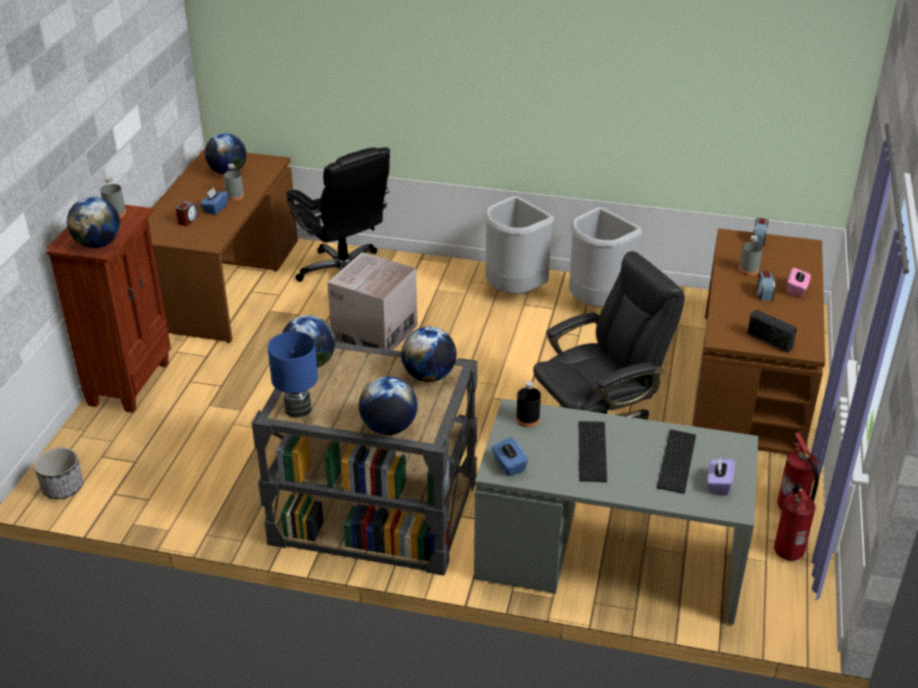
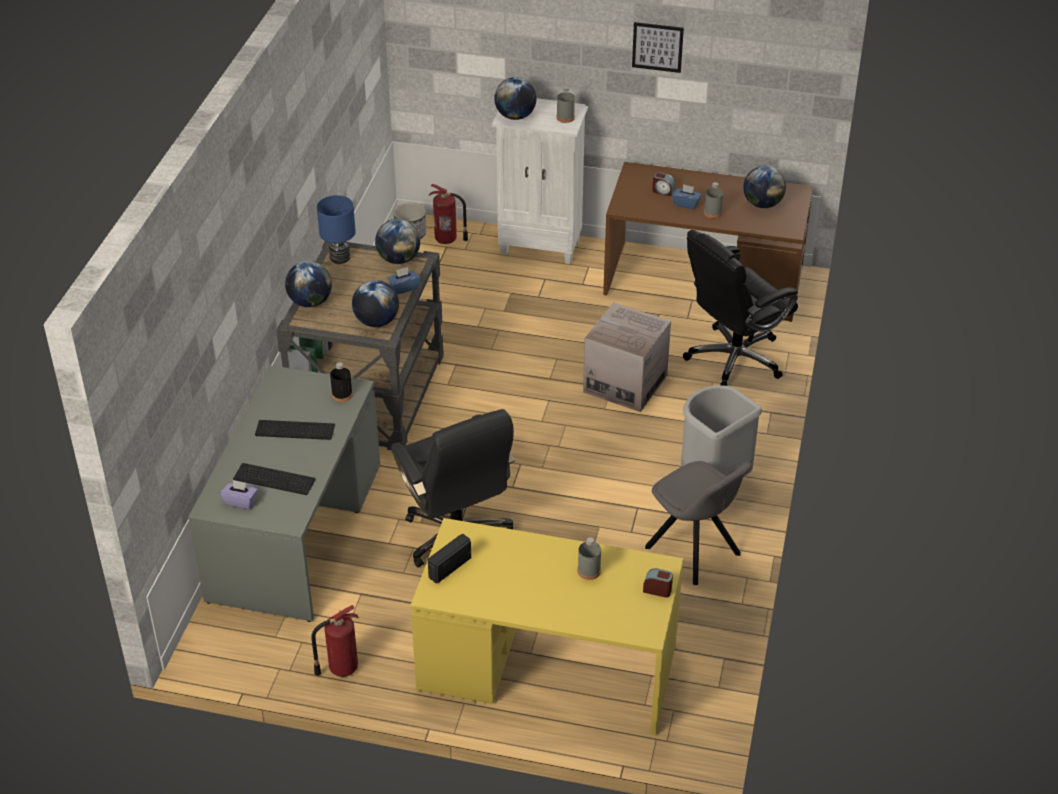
camera: 90 degrees right, 5 degrees up
(108, 93) = (657, 47): none -> picture
(131, 384) = (540, 248): brown cabinet -> white cabinet
(509, 465) = (285, 383): blue tissue box -> blue tissue box (404, 288)
(597, 304) = (694, 551): grey trash can -> grey chair
(751, 382) = (547, 668): brown desk -> yellow desk
(764, 294) = (539, 576): alarm clock -> none
(788, 550) = (286, 655): fire extinguisher -> fire extinguisher (447, 240)
(797, 290) = (547, 606): pink tissue box -> none

